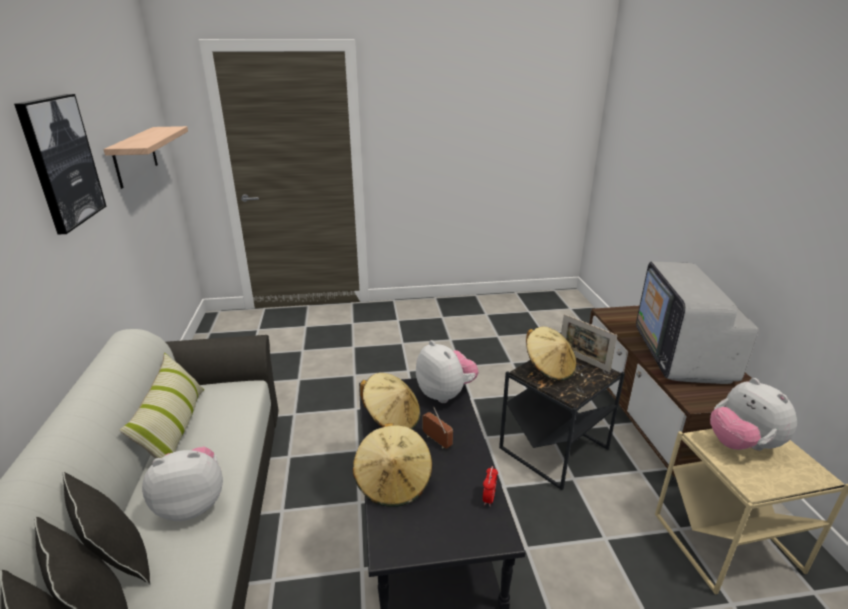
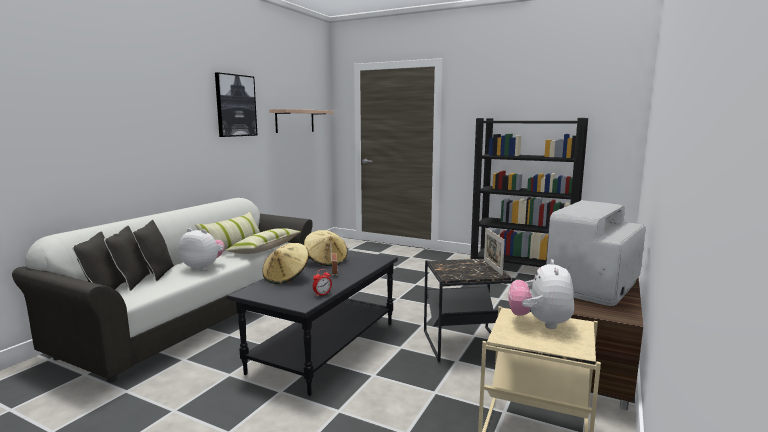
camera: 35 degrees right, 15 degrees down
(235, 412) = (265, 249): none -> pillow
(445, 394) = (372, 260): plush toy -> none
(484, 307) = (522, 268): none -> black bookcase
(549, 368) = (458, 265): beige hat -> none

